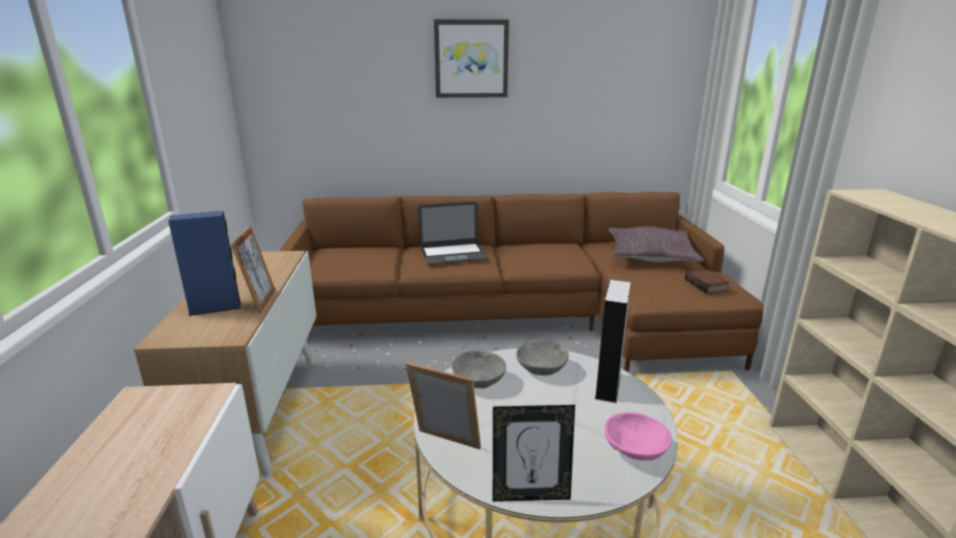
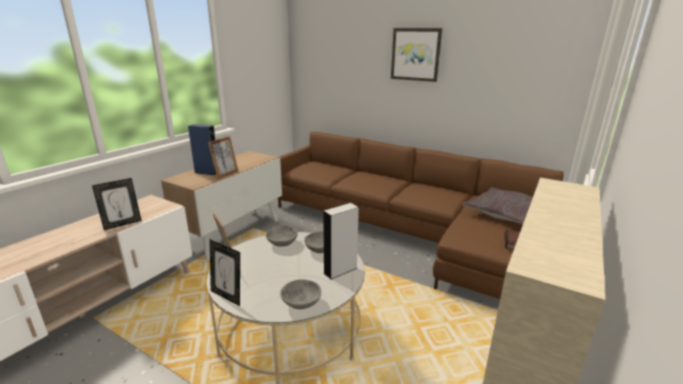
camera: 35 degrees right, 0 degrees up
(160, 466) = (122, 224): none -> picture frame
(453, 254) = (372, 179): laptop -> none
(634, 452) = (300, 303): pink bowl -> grey bowl

